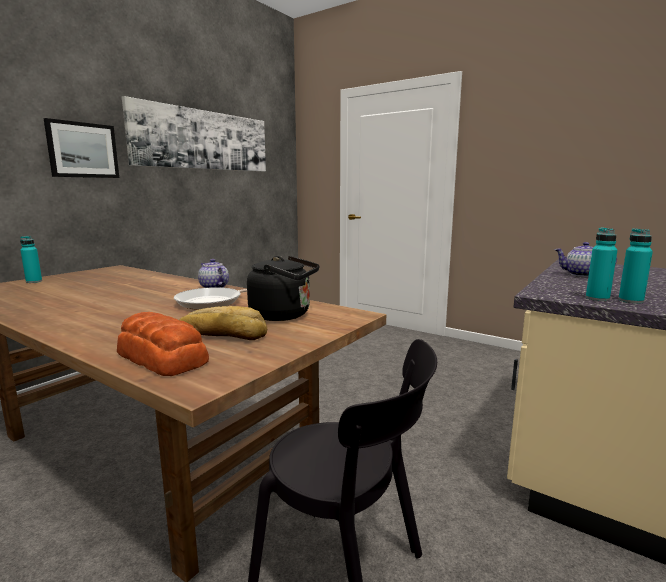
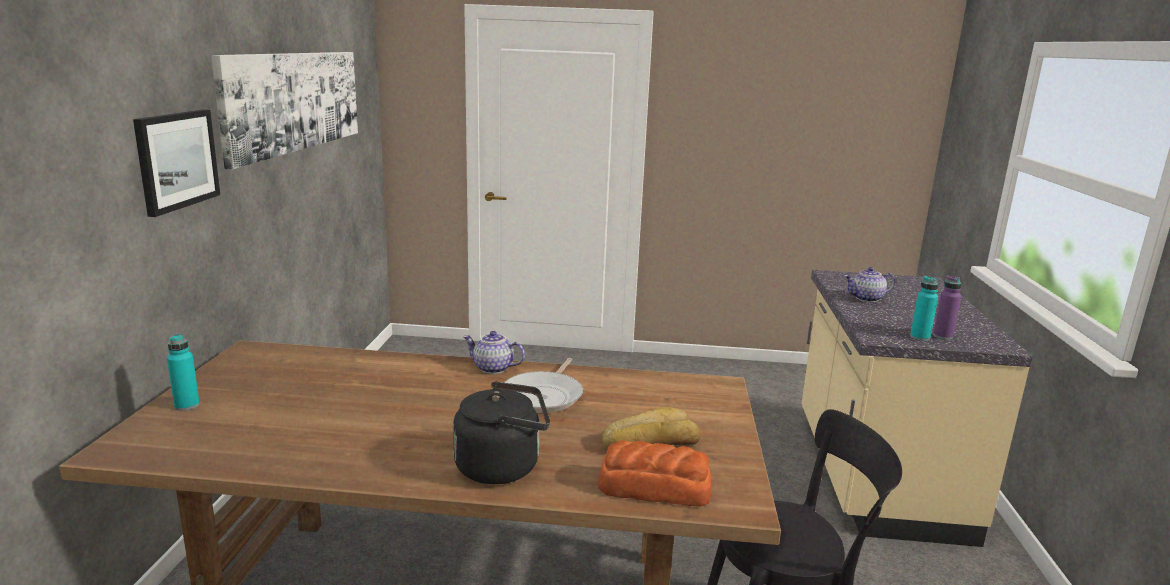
camera: 30 degrees left, 5 degrees up
(284, 315) = (658, 401): black kettle -> black kettle (503, 466)
(630, 301) = (942, 336): turquoise bottle -> purple bottle

